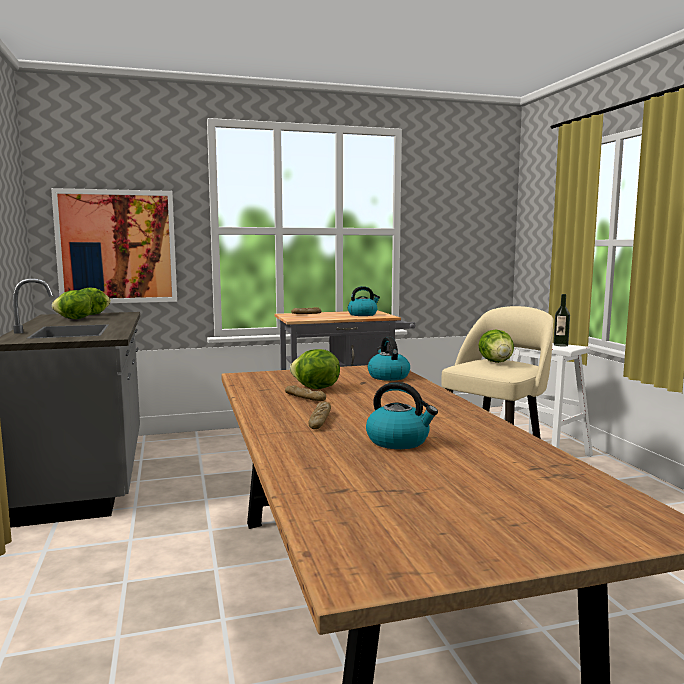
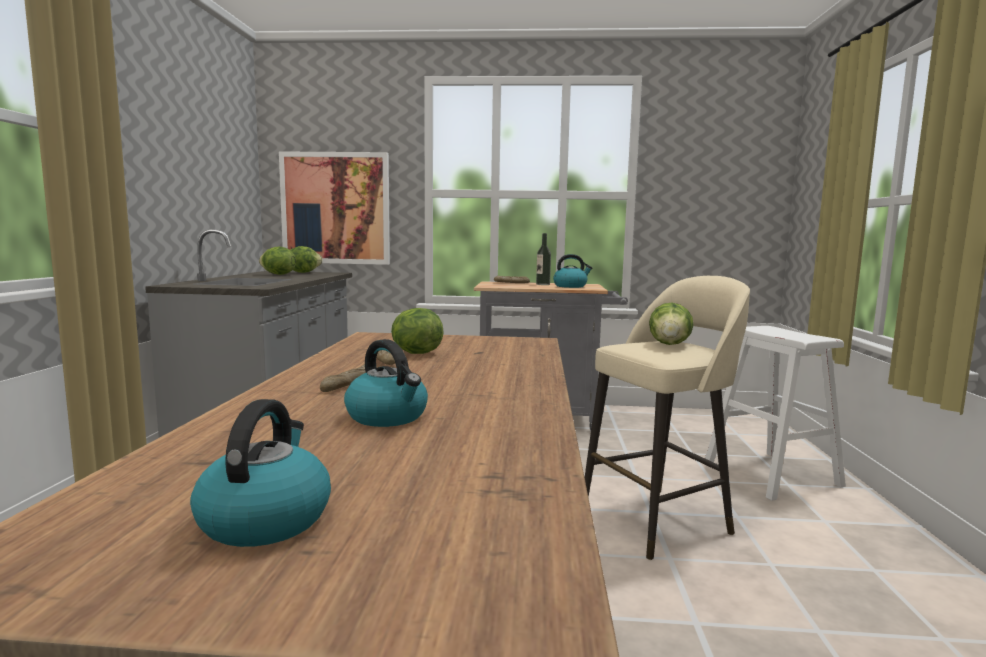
camera: 20 degrees right, 0 degrees up
(388, 376) = (519, 349): kettle -> kettle (265, 519)
(560, 345) = (802, 335): bottle -> bottle (543, 284)

